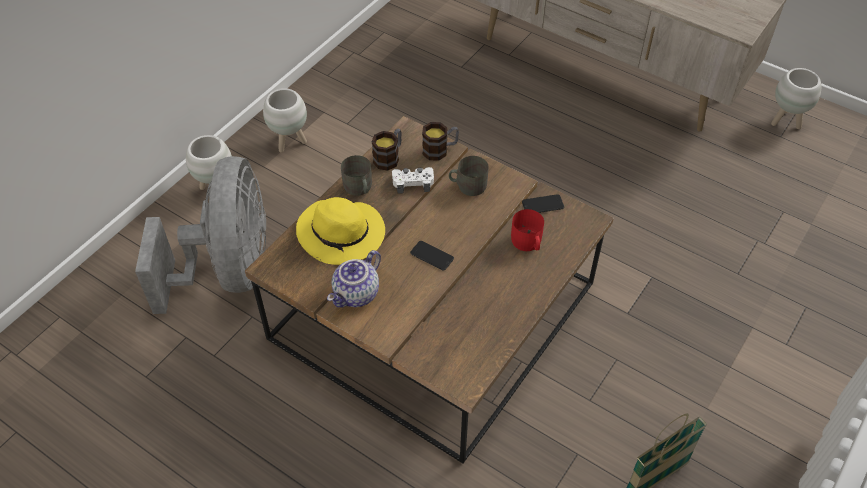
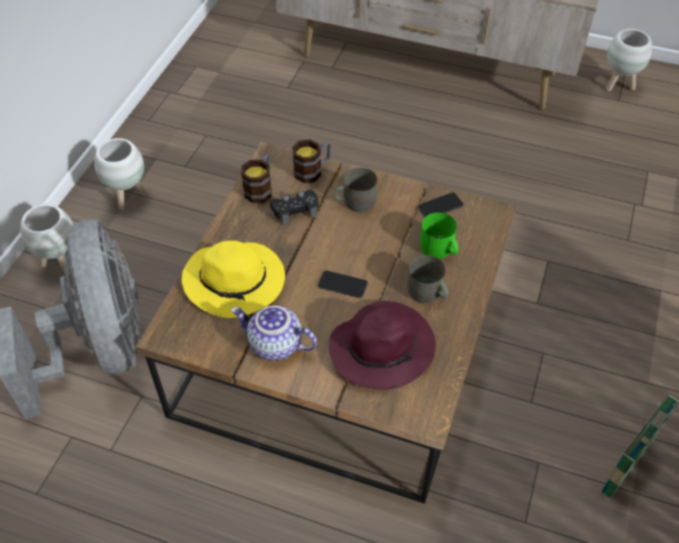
camera: 15 degrees left, 0 degrees up
(357, 295) = (274, 345): teapot -> teapot turned 90 degrees clockwise
(359, 188) = (238, 228): grey mug -> grey mug (427, 293)
(413, 182) = (295, 210): white game controller -> black game controller
(448, 317) = (383, 348): none -> purple hat
(527, 243) = (439, 250): red mug -> green mug

